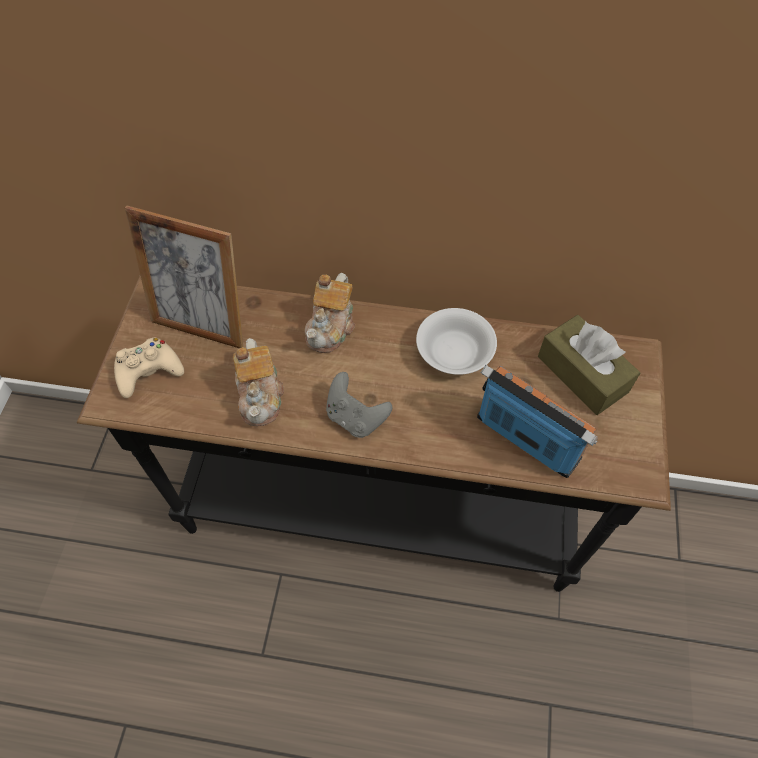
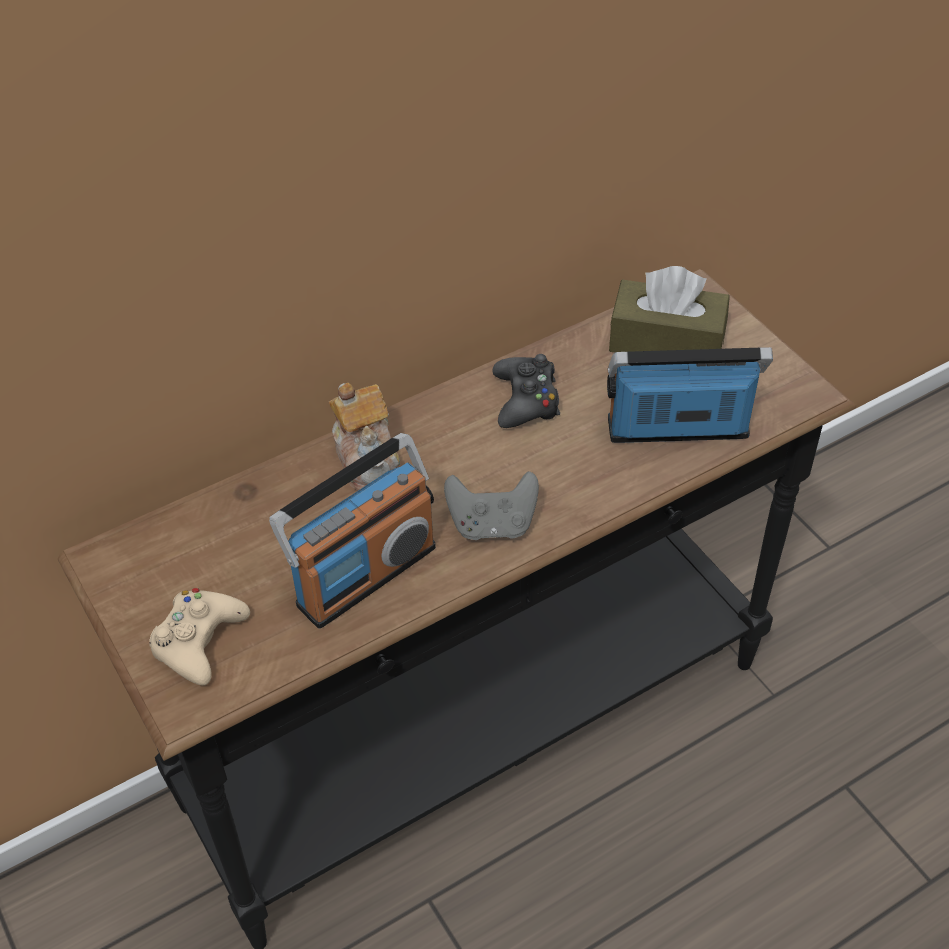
camera: 40 degrees left, 10 degrees down
(203, 324) = (209, 551): picture frame -> none
(261, 396) = (365, 575): teapot -> radio
(454, 353) = (526, 400): white bowl -> black game controller

